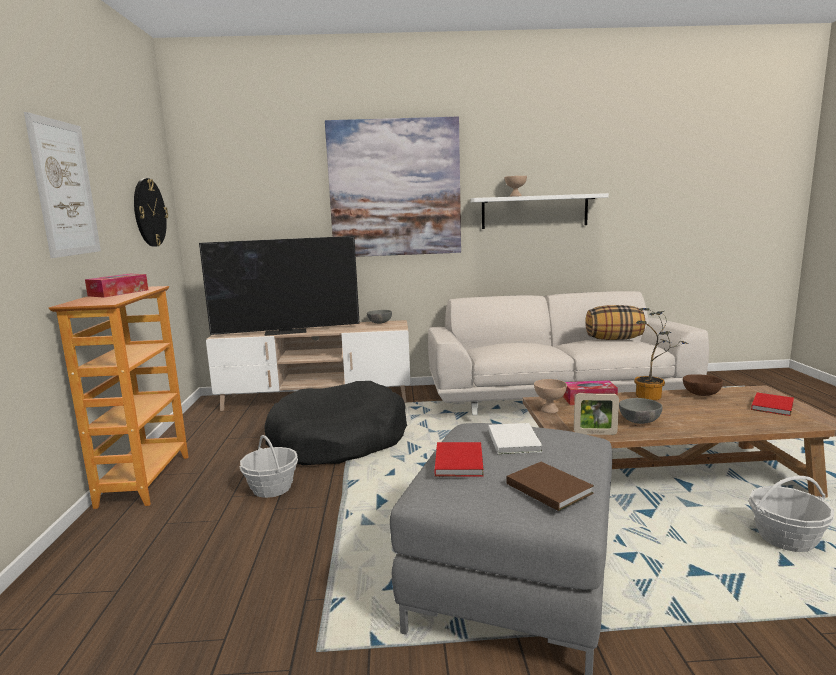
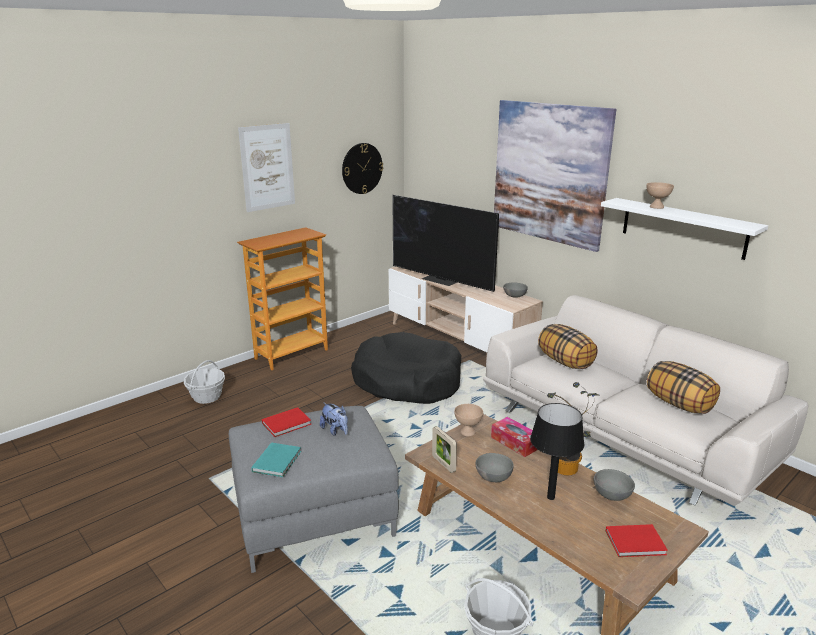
camera: 50 degrees right, 10 degrees up
(118, 293) = (289, 235): tissue box -> none
(272, 488) = (325, 392): basket -> basket (207, 397)
(505, 345) = (565, 362): none -> pillow
(514, 440) = (335, 430): white book -> plush toy
(548, 487) = (278, 461): brown book -> turquoise book
(688, 412) = (550, 497): none -> black table lamp
(700, 395) = (610, 495): brown bowl -> grey bowl

